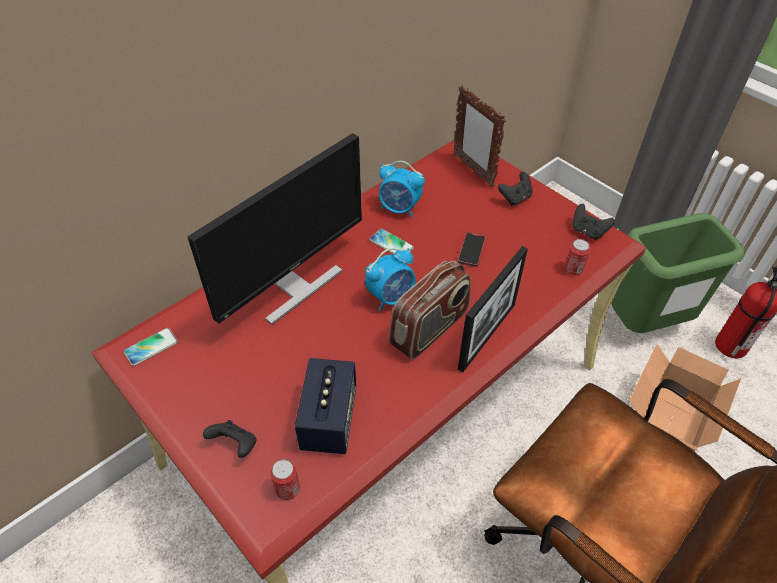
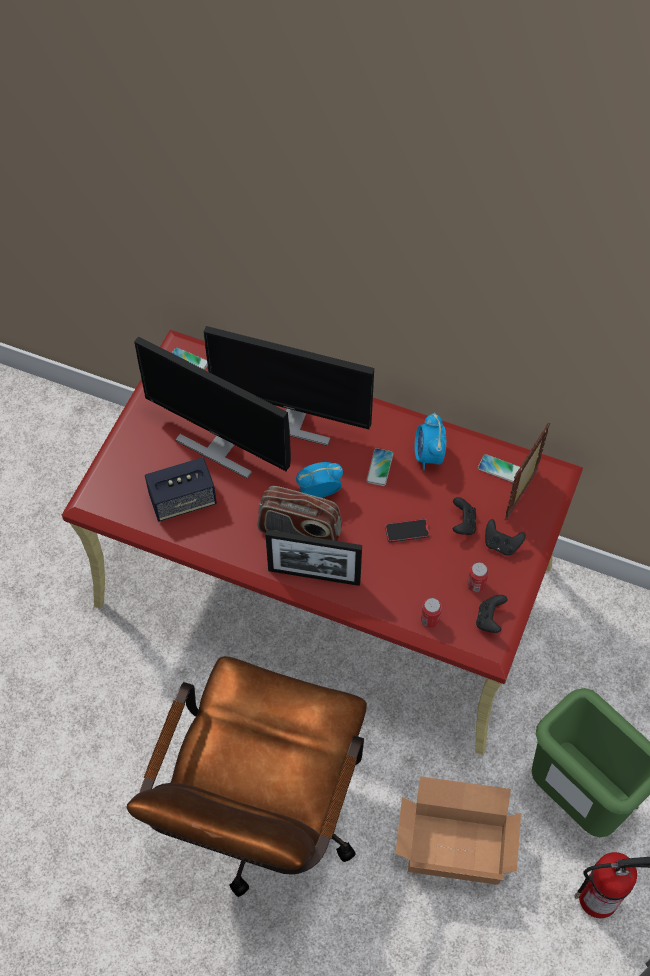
camera: 65 degrees right, 10 degrees up
(235, 445) = (136, 455): black game controller -> black game controller (463, 524)
(281, 357) = (220, 445): none -> monitor
(287, 489) = (119, 500): can -> can (476, 585)
(391, 297) = (318, 492): alarm clock -> alarm clock turned 135 degrees clockwise
(440, 173) = (499, 469): none -> phone

